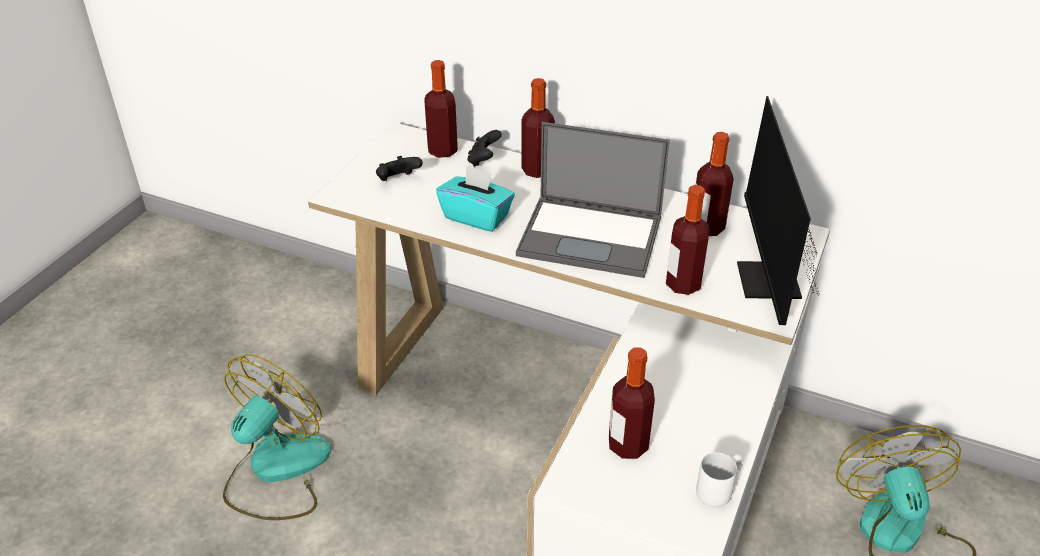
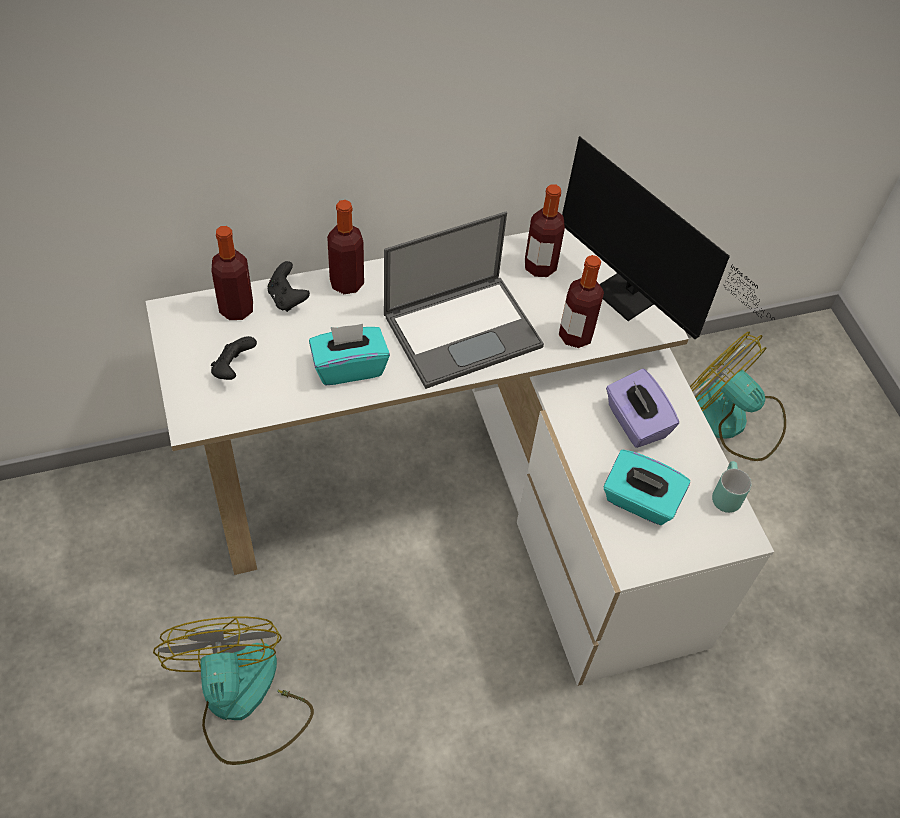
camera: 45 degrees left, 15 degrees up
(628, 445) = (639, 501): bottle -> turquoise tissue box
(691, 389) = (635, 422): none -> purple tissue box
(717, 489) = (723, 494): white mug -> turquoise mug

